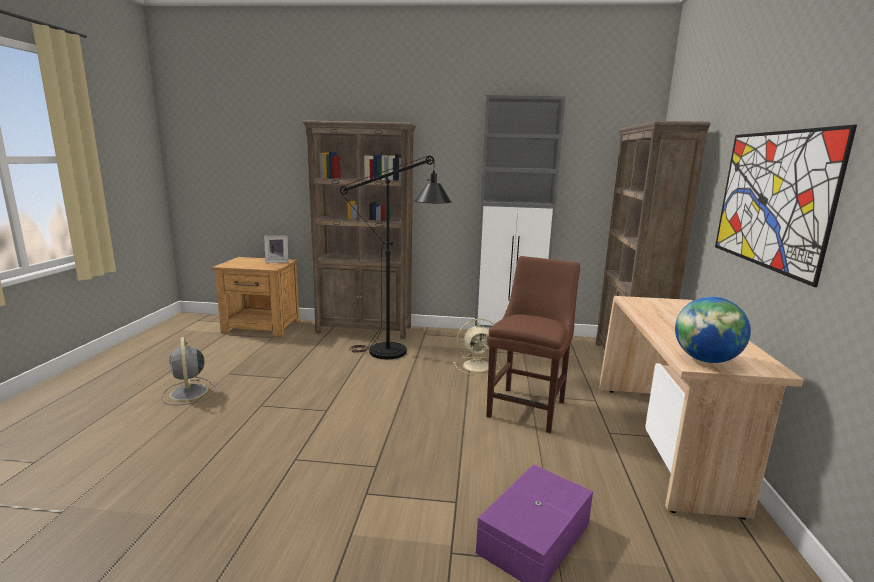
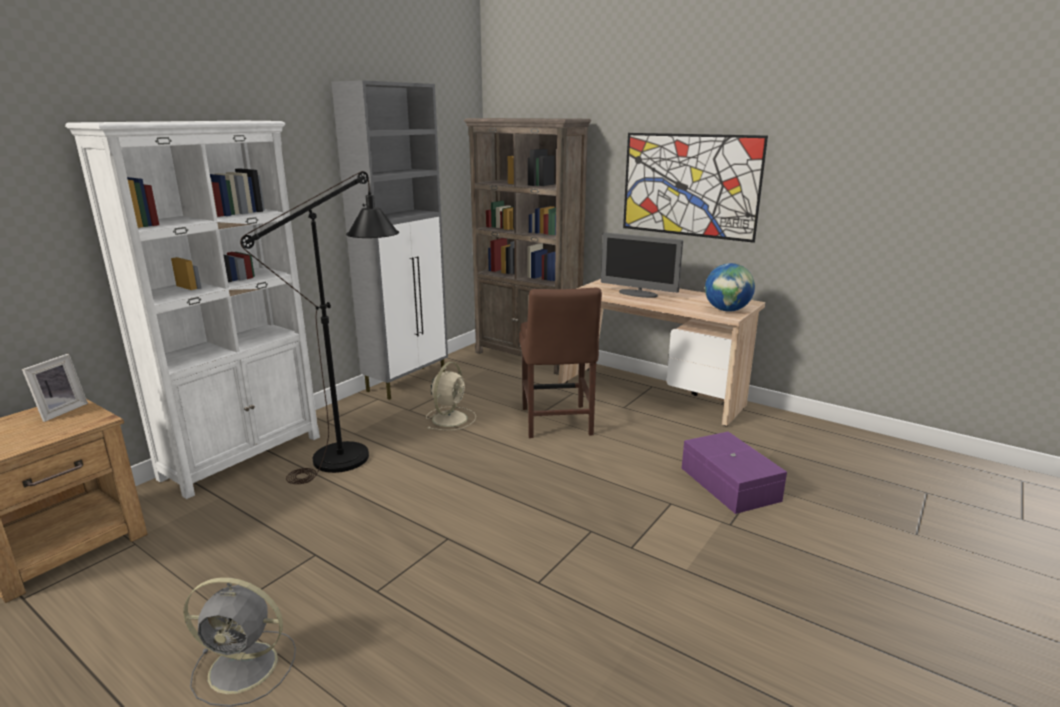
camera: 60 degrees left, 5 degrees up
(365, 330) = (244, 456): brown bookcase -> white bookcase
(528, 407) = (556, 423): brown chair -> brown chair turned 150 degrees counterclockwise
(664, 317) = (638, 294): none -> monitor

